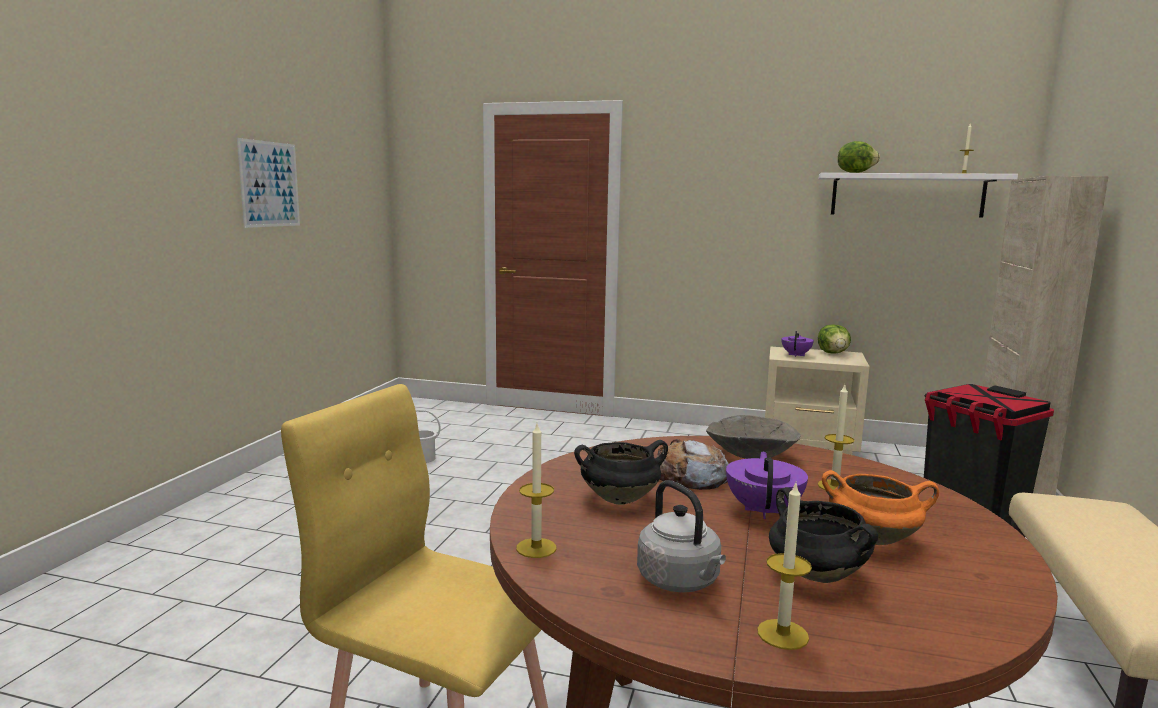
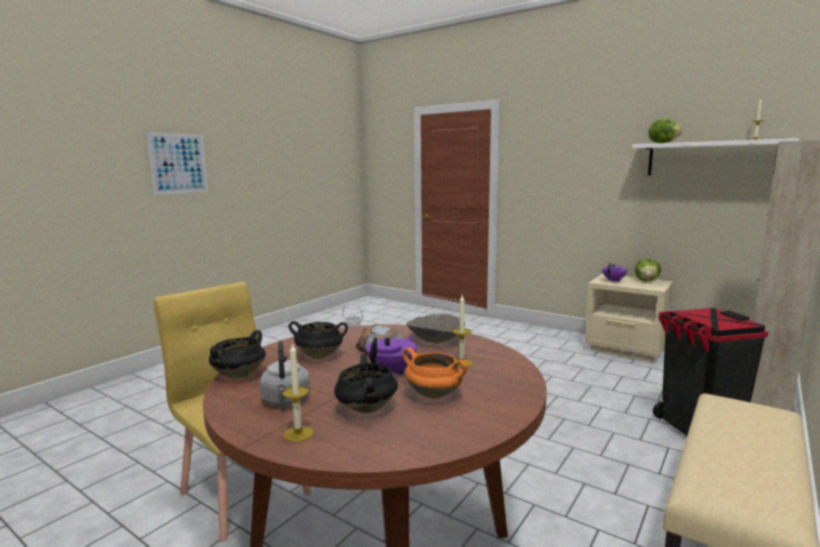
camera: 20 degrees right, 0 degrees up
(269, 184) = (273, 165): picture -> picture (178, 163)
(536, 548) = (239, 375): candle -> black cooking pot

